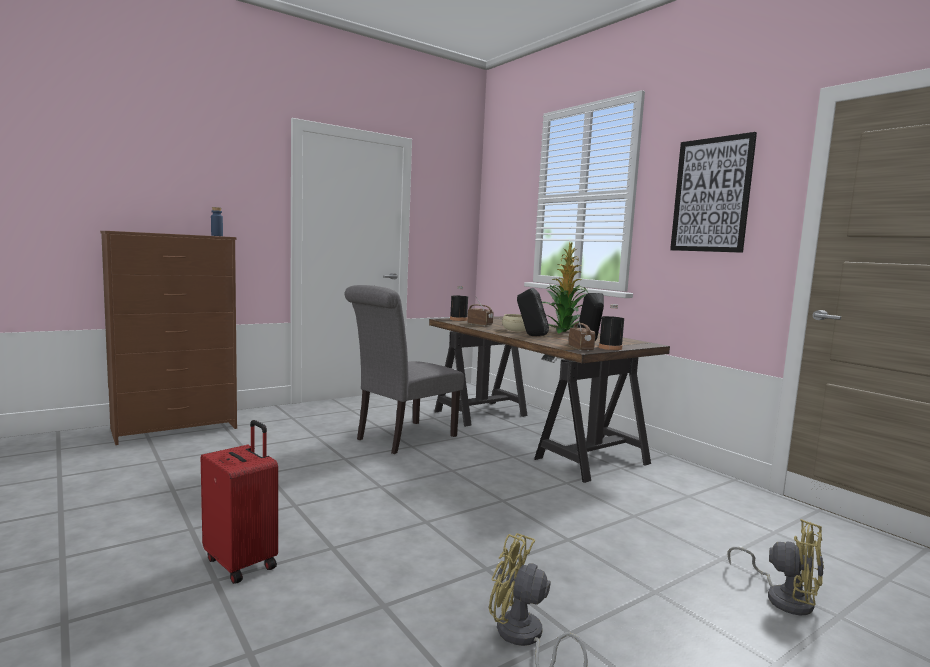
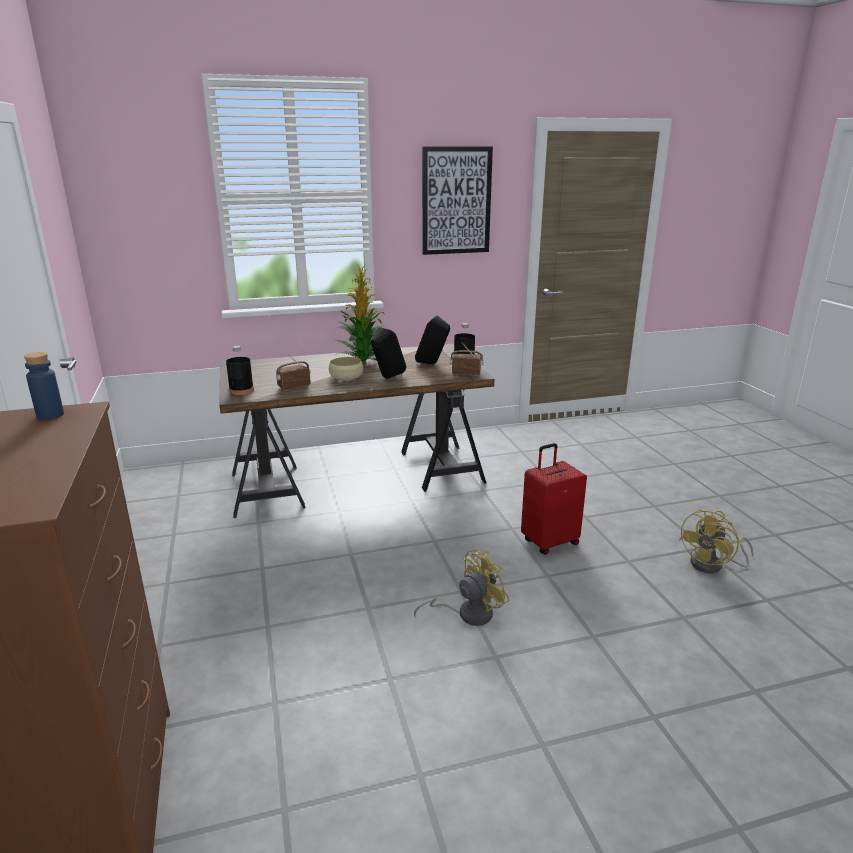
camera: 70 degrees left, 15 degrees up
(242, 562) = (620, 697): red suitcase -> red suitcase (549, 542)
(401, 438) = (320, 557): grey chair -> none
(783, 597) = (657, 470): yellow fan -> yellow fan (467, 614)

